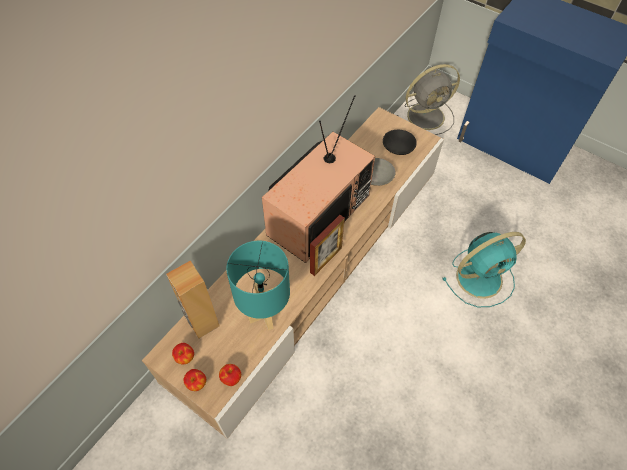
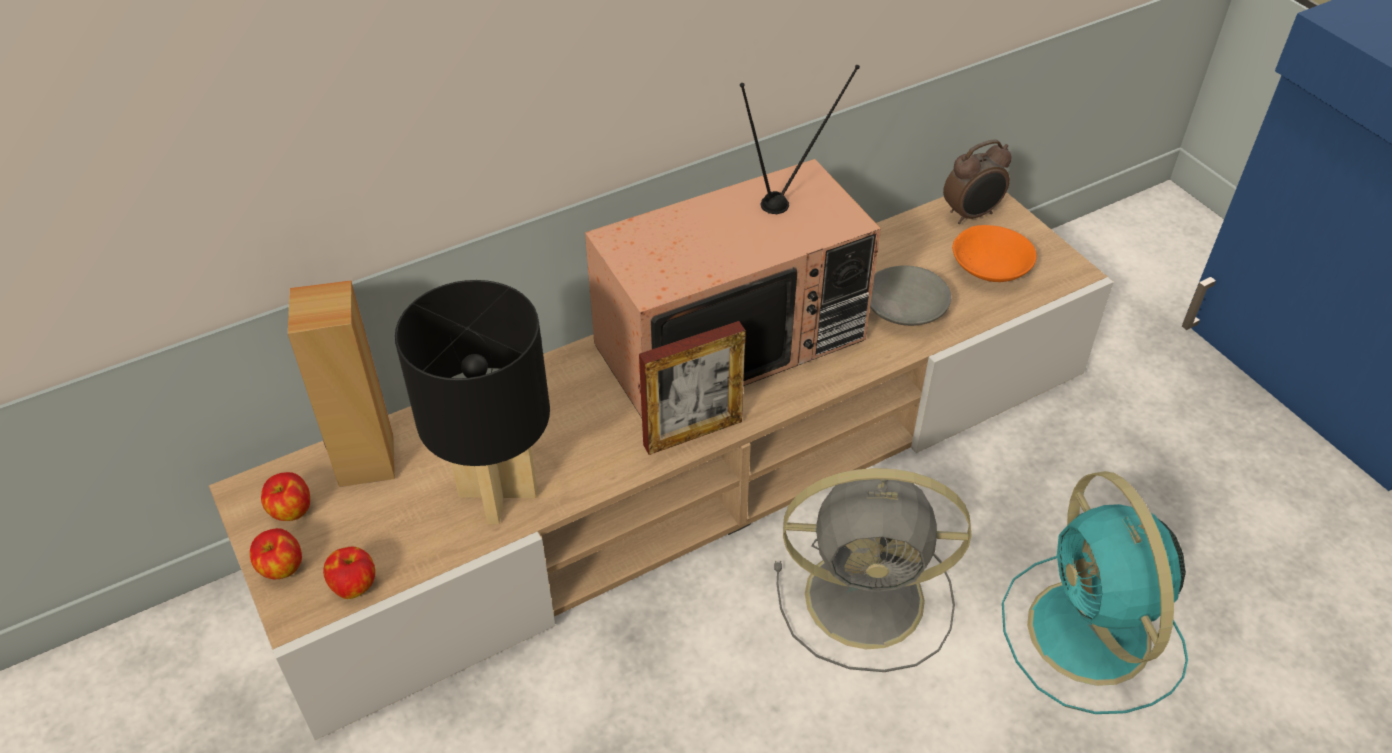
camera: 25 degrees right, 10 degrees down
(264, 316) = (496, 493): turquoise table lamp -> black table lamp
(380, 126) = (972, 215): none -> alarm clock
(398, 147) = (990, 266): black bowl -> orange bowl
(427, 116) = (1131, 256): grey fan -> grey fan (870, 598)
(481, 277) = (1091, 637): turquoise fan -> turquoise fan turned 75 degrees clockwise

